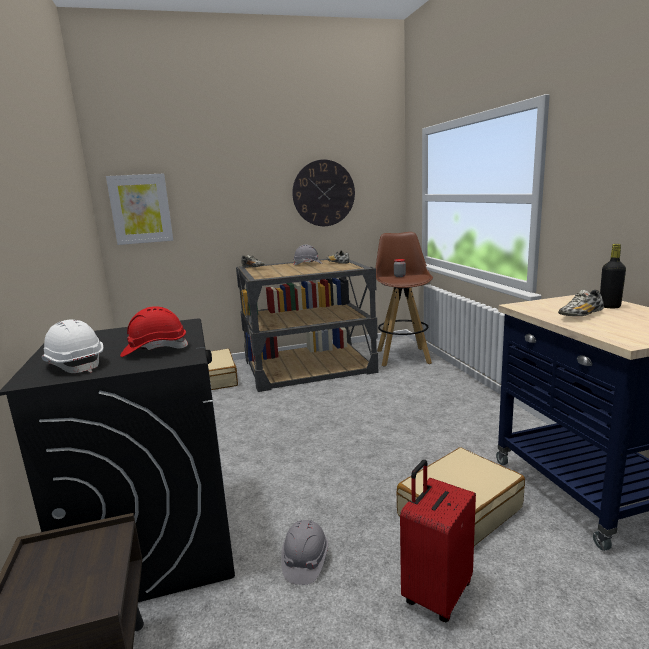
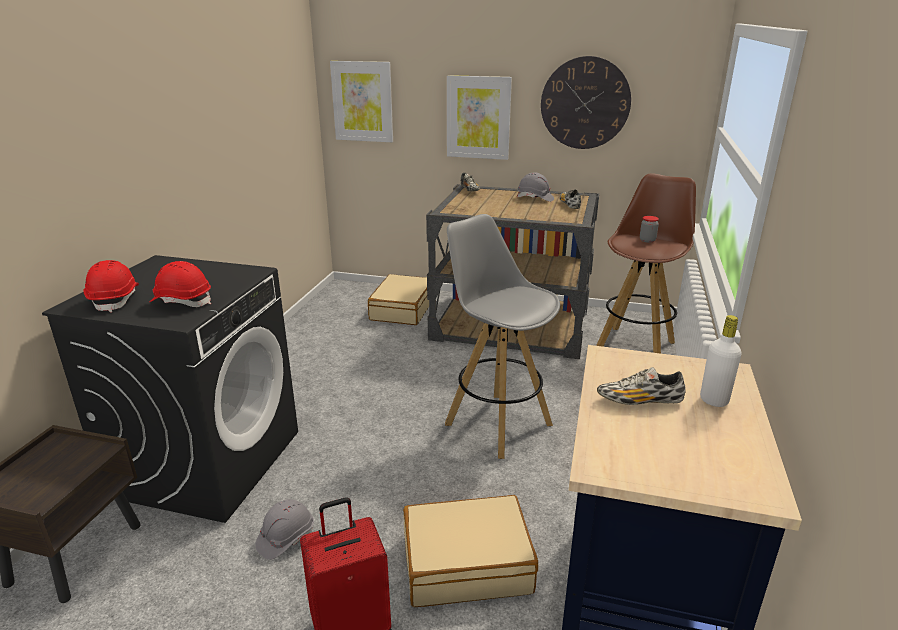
camera: 30 degrees right, 10 degrees up
(75, 365) = (115, 299): white hard hat -> red hard hat
(245, 212) = (478, 117): none -> picture
(372, 423) = (497, 423): none -> grey stool
(609, 306) = (714, 400): black bottle -> white bottle

